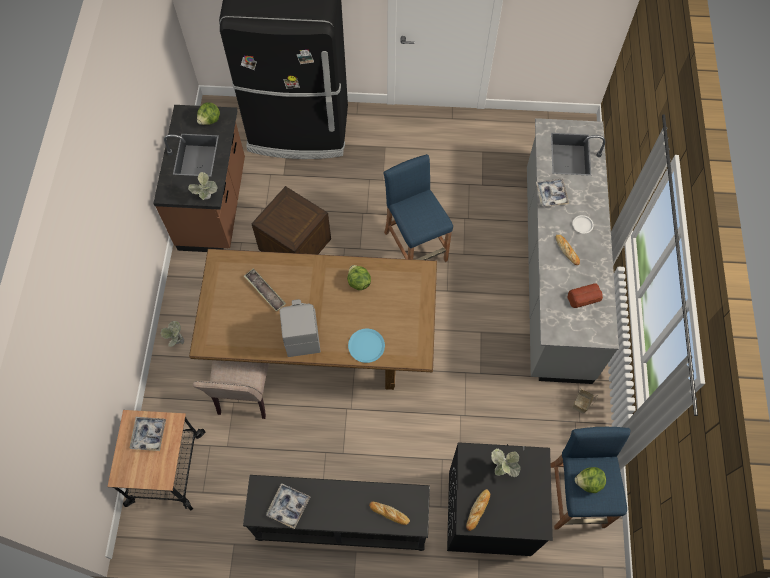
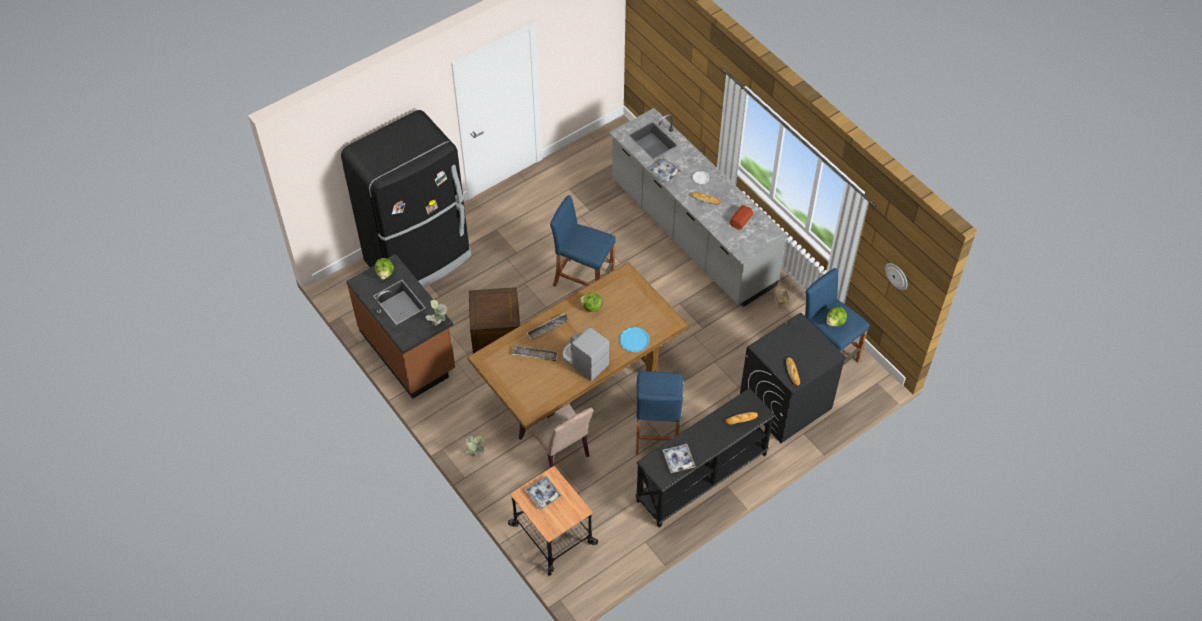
camera: 40 degrees left, 10 degrees down
(301, 273) = (548, 328): none -> tray
(344, 443) = (656, 432): none -> blue stool
(502, 469) = (785, 342): potted plant -> none
(678, 502) = (897, 276): none -> wall clock

